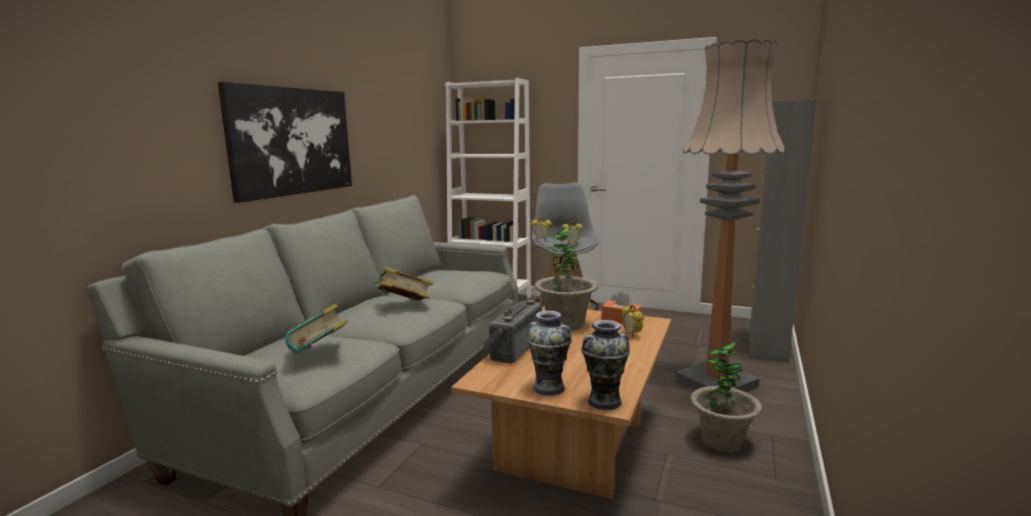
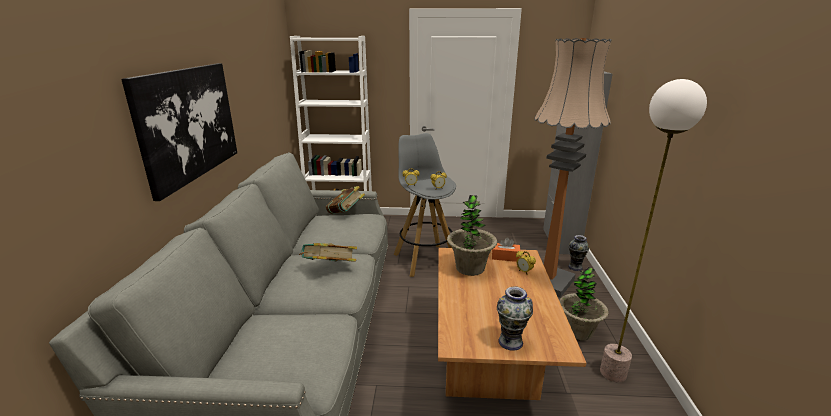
camera: 20 degrees left, 10 degrees up
(319, 356) = (303, 347): book -> book (346, 214)
(513, 347) = (451, 301): radio -> none
(604, 402) = (558, 348): vase -> vase (575, 267)
(743, 493) = (613, 372): none -> floor lamp

